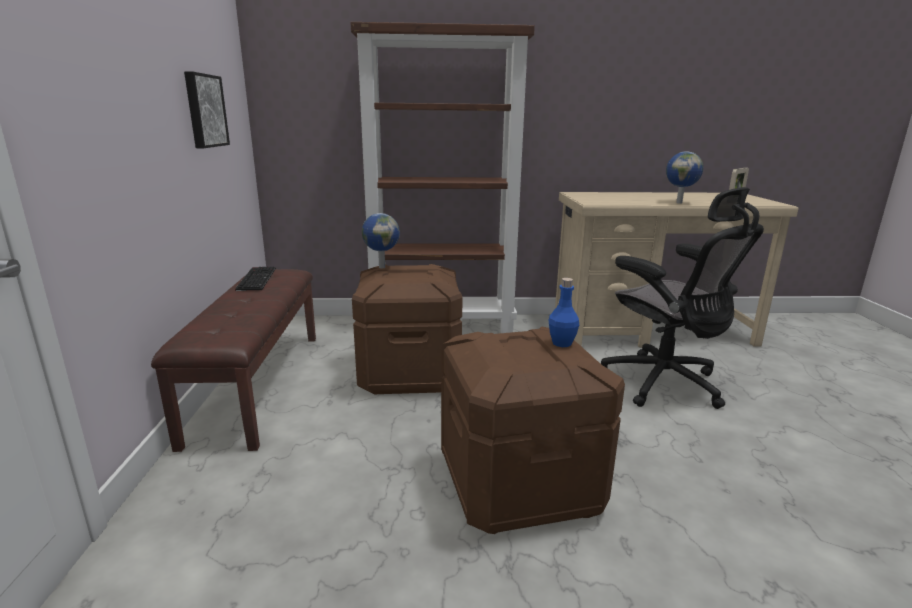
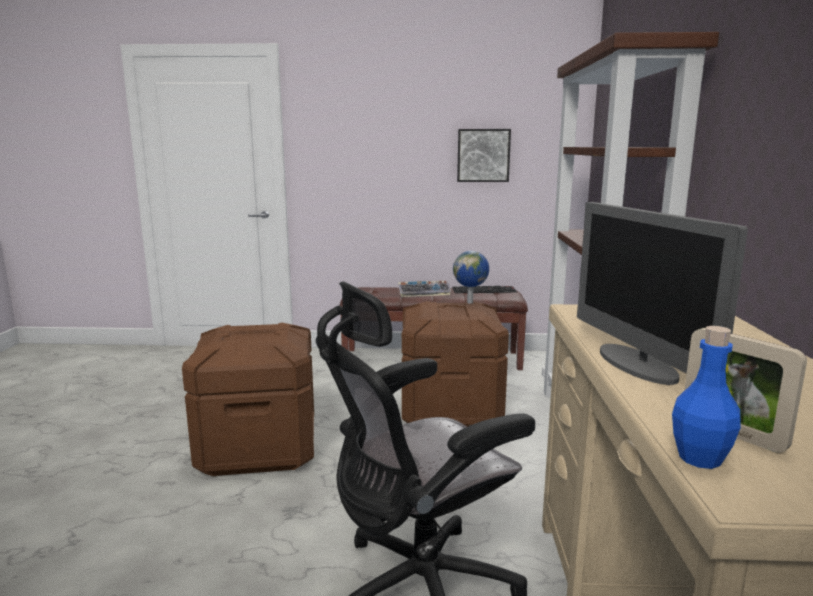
camera: 95 degrees right, 5 degrees down
(250, 303) = (424, 293): none -> keyboard
(561, 343) = (250, 344): blue bottle -> blue bottle (699, 458)
(679, 203) = (637, 365): globe -> monitor

